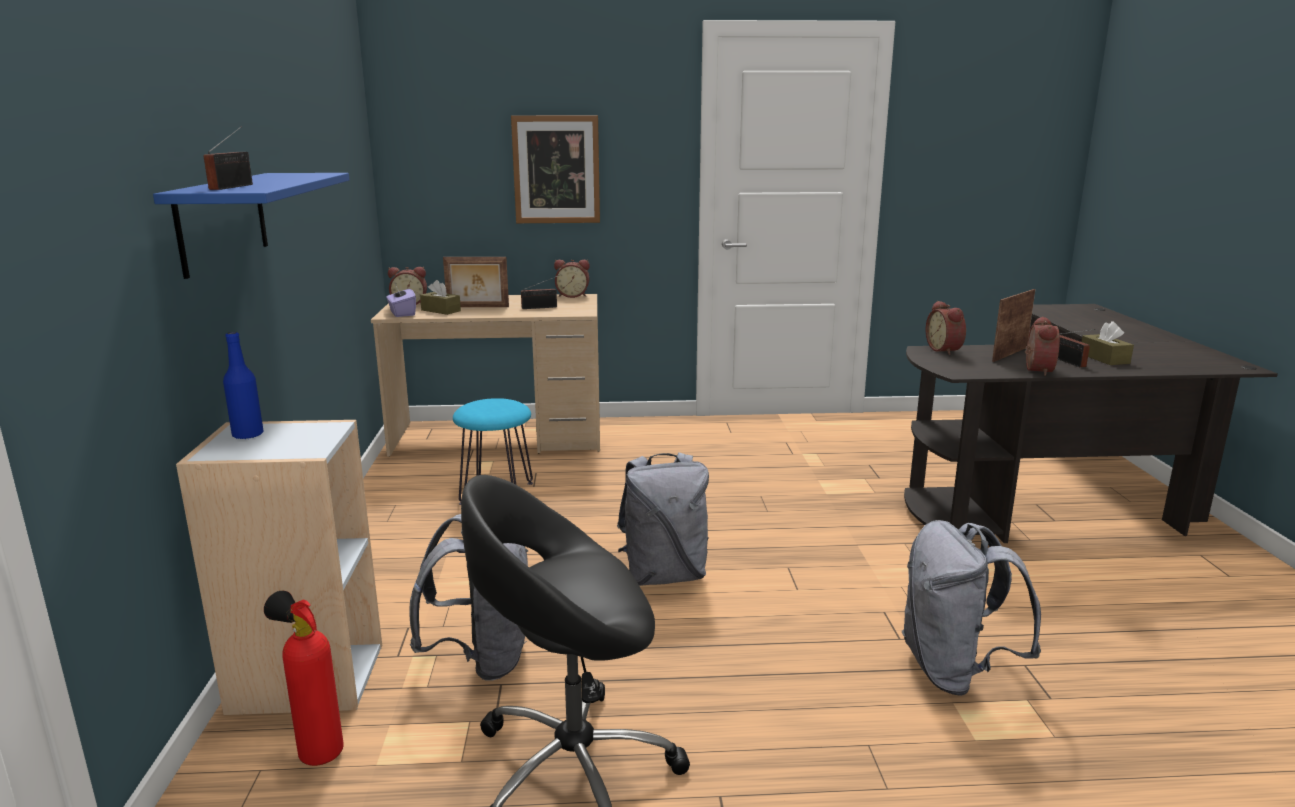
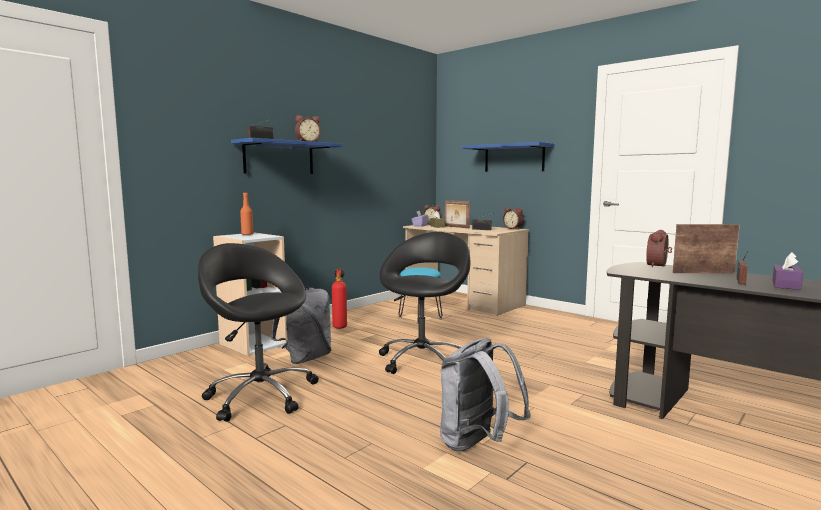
camera: 45 degrees right, 10 degrees down
(248, 435) = (247, 234): blue bottle -> orange bottle
(316, 751) = (219, 360): fire extinguisher -> fire extinguisher (340, 327)
(556, 170) = (514, 158): picture -> blue shelf
(664, 575) = (424, 361): grey backpack -> black office chair
(1035, 370) = (690, 279): alarm clock -> alarm clock (307, 142)
(1104, 358) = (786, 285): brown tissue box -> purple tissue box

